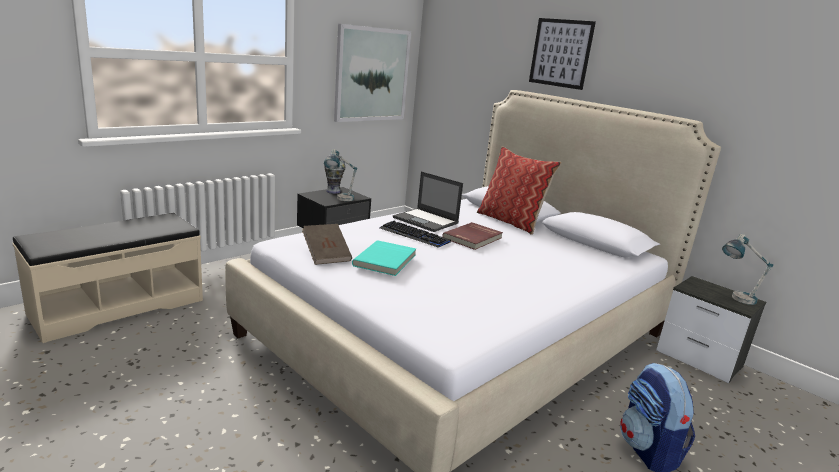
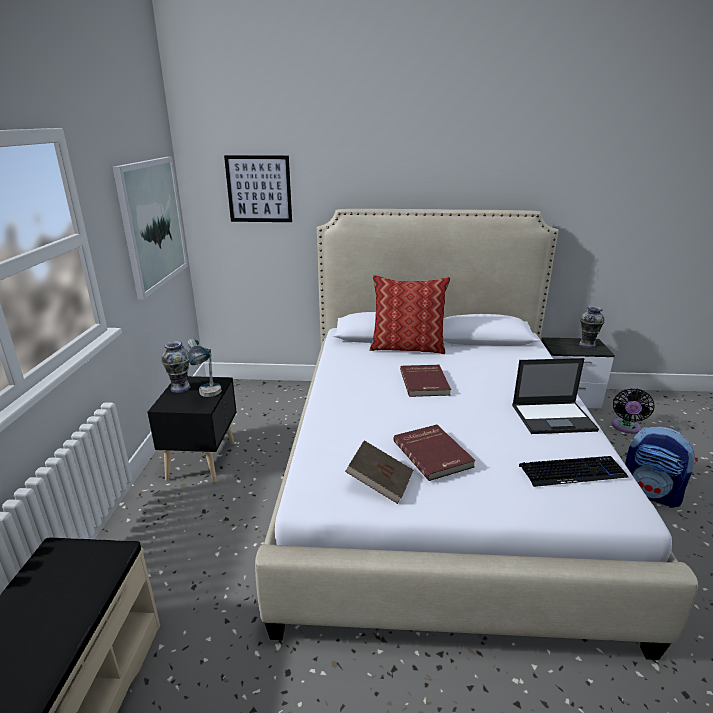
camera: 40 degrees left, 5 degrees up
(386, 260) = (434, 454): turquoise book -> red book
(414, 235) = (387, 407): keyboard -> keyboard (572, 472)
(426, 220) = (358, 382): laptop -> laptop (554, 417)
(560, 53) = (382, 163): picture -> picture (259, 189)
(728, 407) = (625, 428): none -> black fan
(734, 299) = (587, 345): table lamp -> vase

